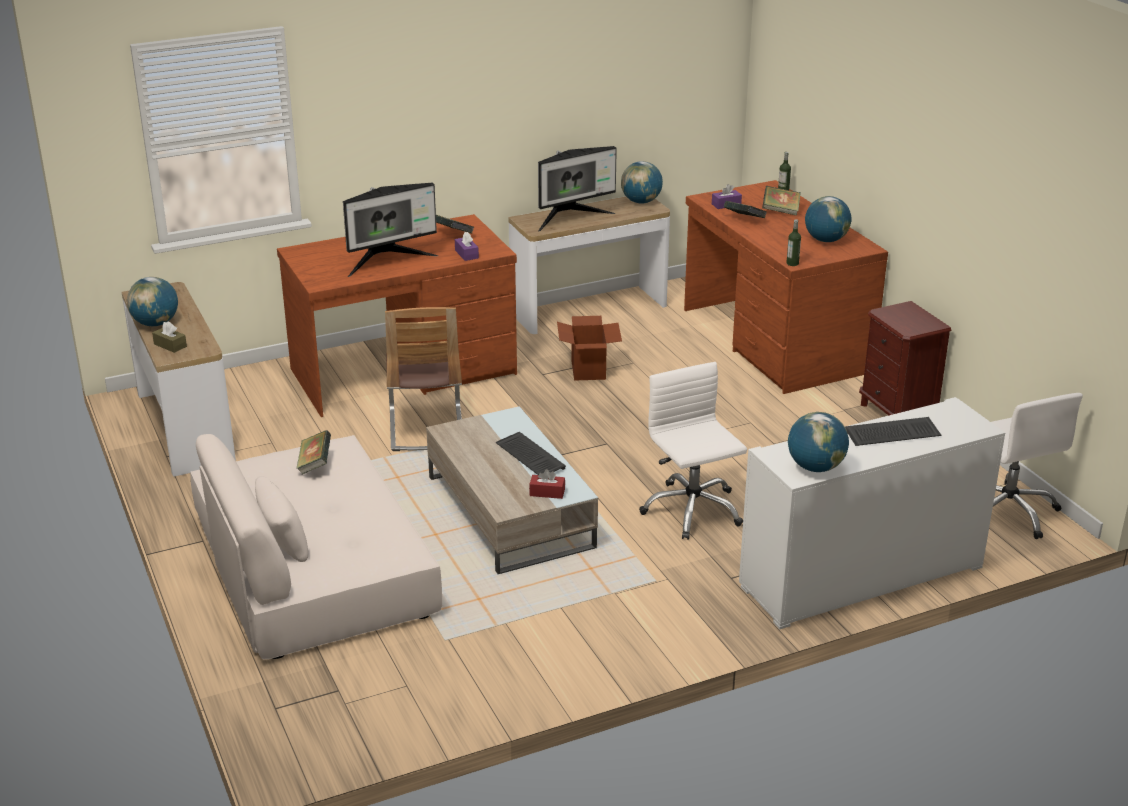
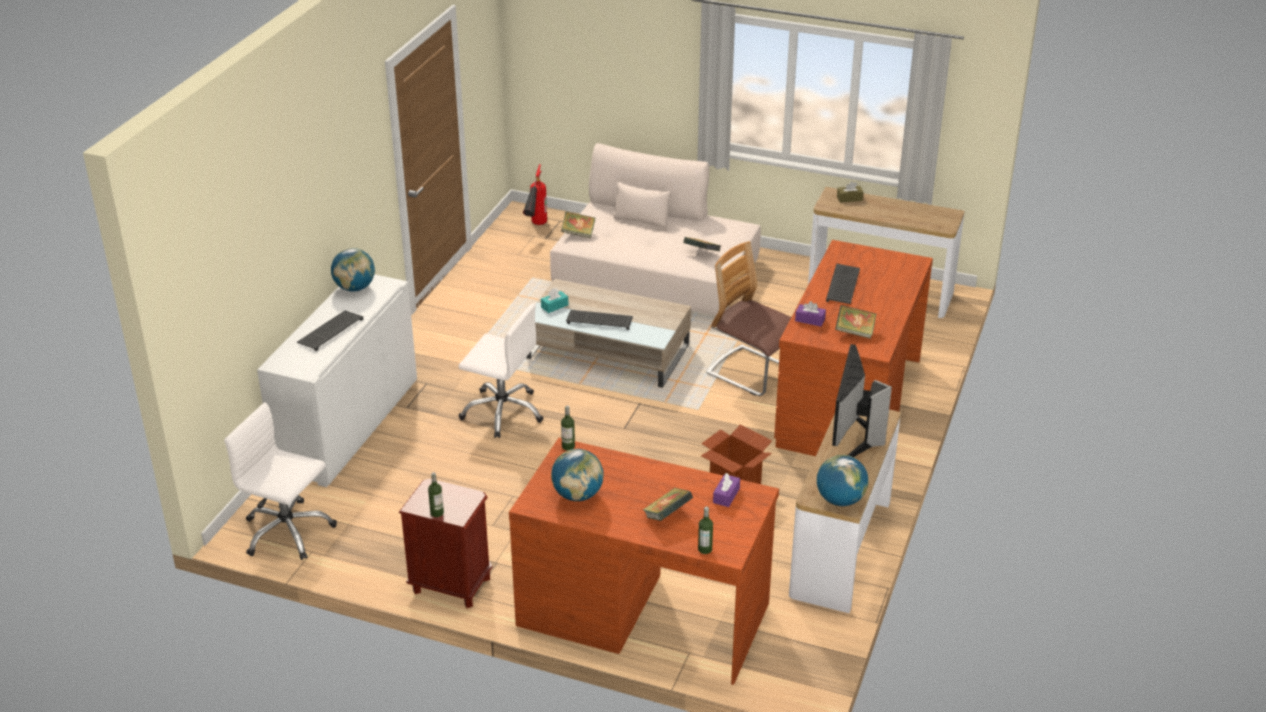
camera: 135 degrees right, 5 degrees up
(155, 323) = (891, 204): globe -> none
(322, 715) = (536, 228): none -> fire extinguisher
(388, 261) = (843, 286): monitor -> keyboard
(547, 492) = (554, 306): red tissue box -> turquoise tissue box
(744, 220) = (679, 481): book -> book (578, 233)
(922, 314) = (437, 513): none -> bottle

